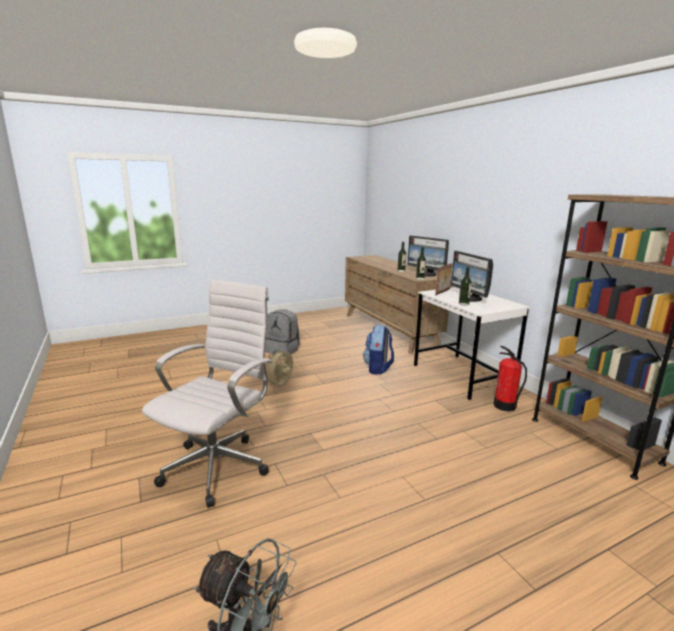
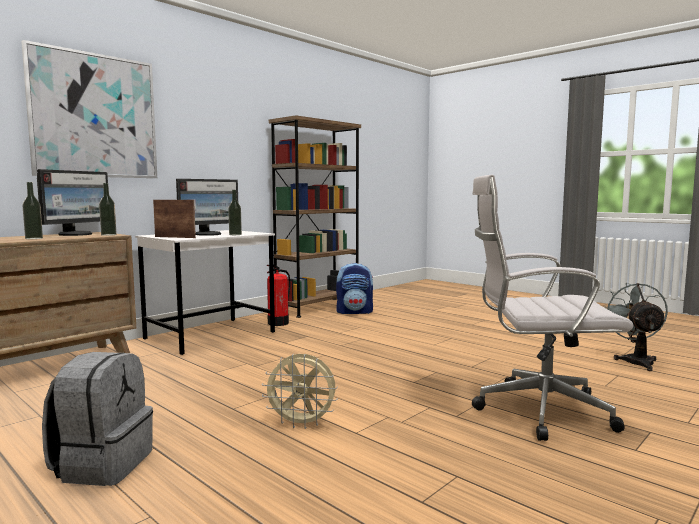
camera: 110 degrees left, 10 degrees down
(378, 368) = (197, 371): backpack -> backpack (355, 312)
(461, 201) = (94, 116): none -> picture

